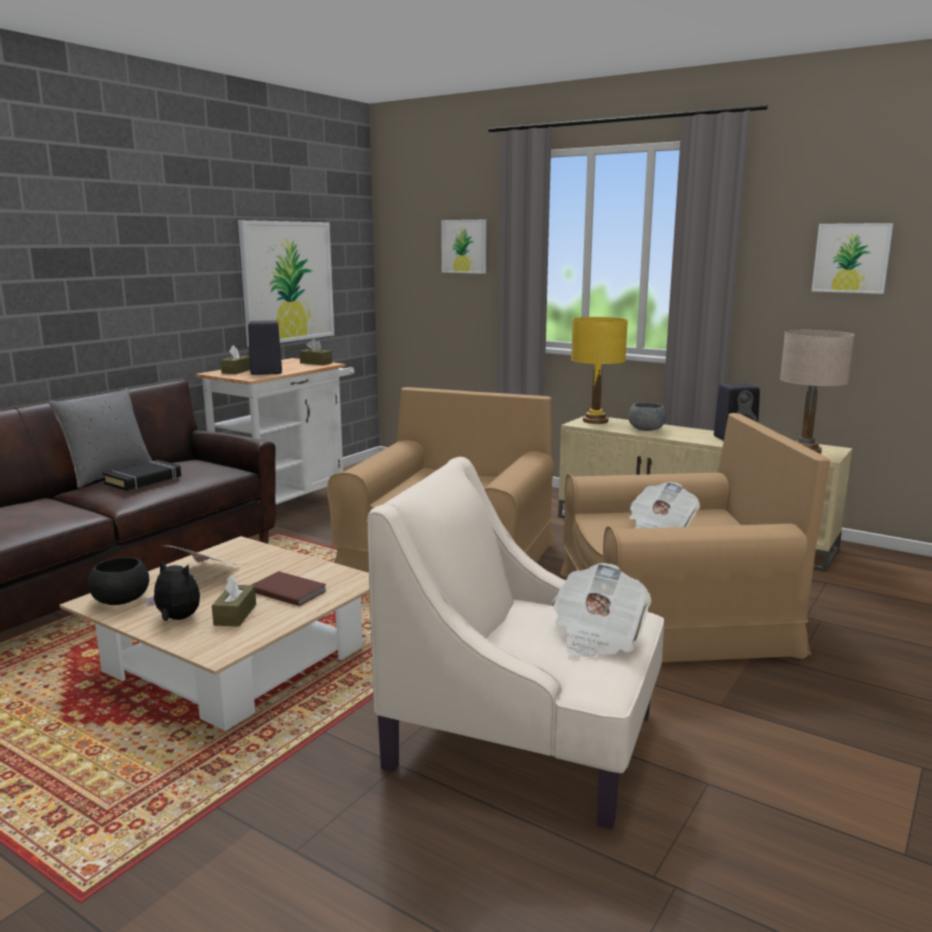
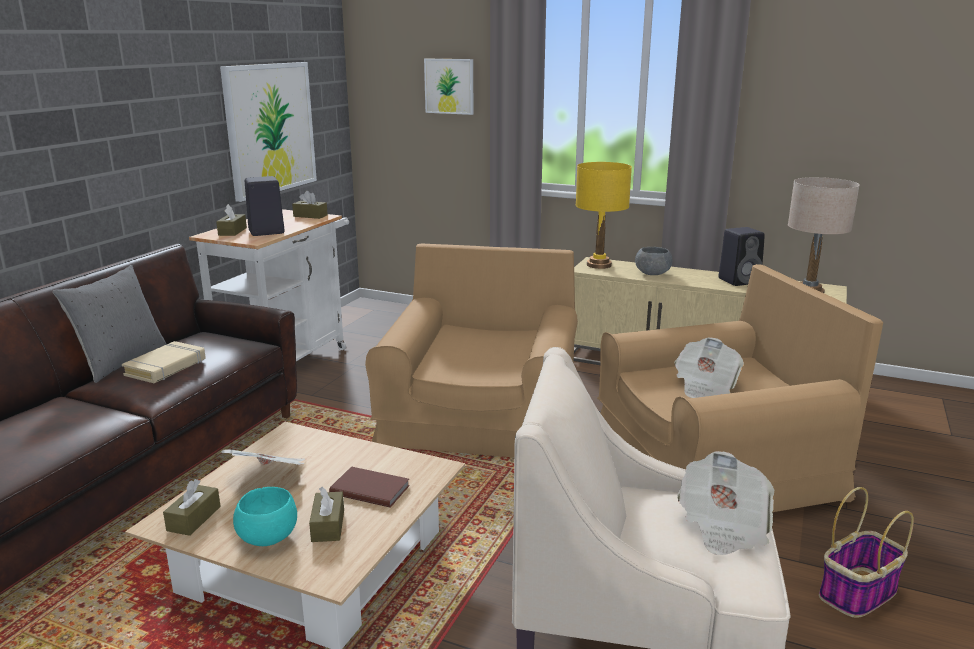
camera: 10 degrees left, 5 degrees up
(121, 600) = (194, 518): black bowl -> brown tissue box
(144, 480) = (166, 367): black book -> beige book
(176, 619) = (267, 538): plush toy -> turquoise bowl
(770, 738) = (857, 594): none -> basket
(851, 258) = (846, 106): picture -> none

